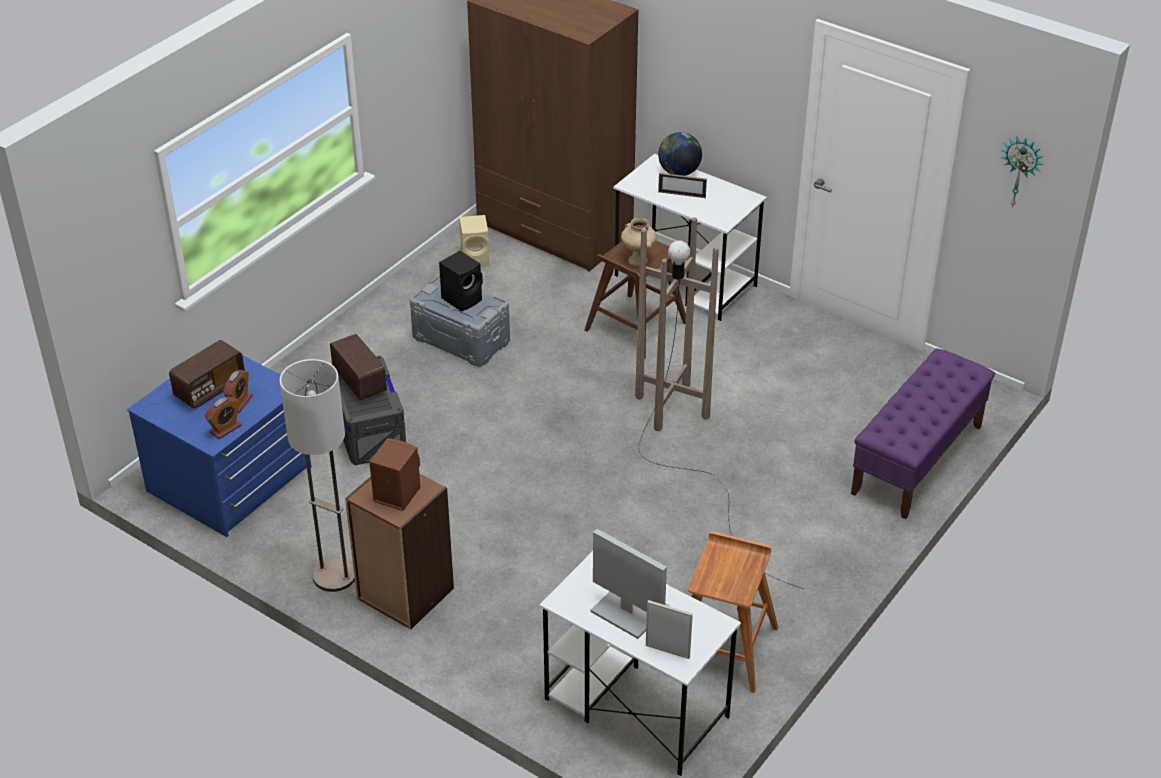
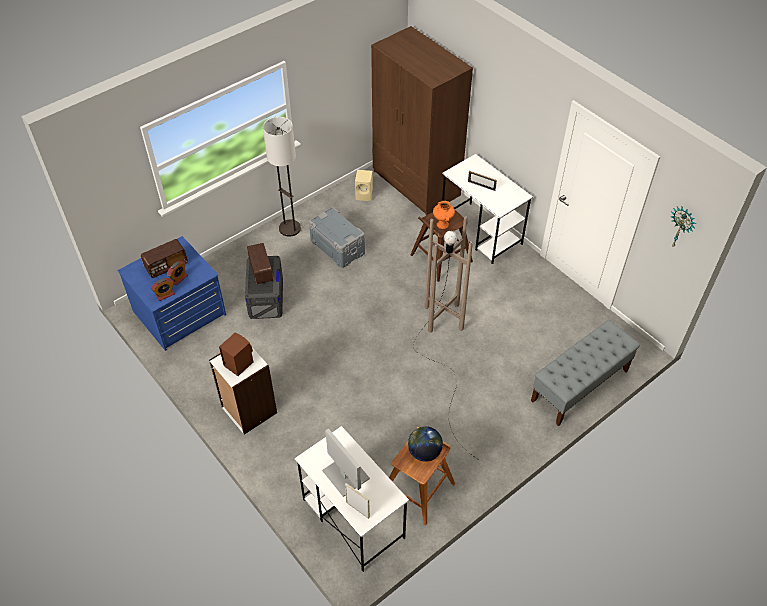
camera: 15 degrees right, 10 degrees up
(335, 575) = (214, 389): floor lamp -> floor lamp (290, 228)
(404, 594) = (248, 410): brown bookcase -> white bookcase
(463, 299) = (339, 226): black speaker -> none
(638, 260) = (443, 224): beige vase -> orange vase
(679, 173) = (485, 170): globe -> globe (424, 452)
(917, 460) = (579, 386): purple bench -> grey bench

